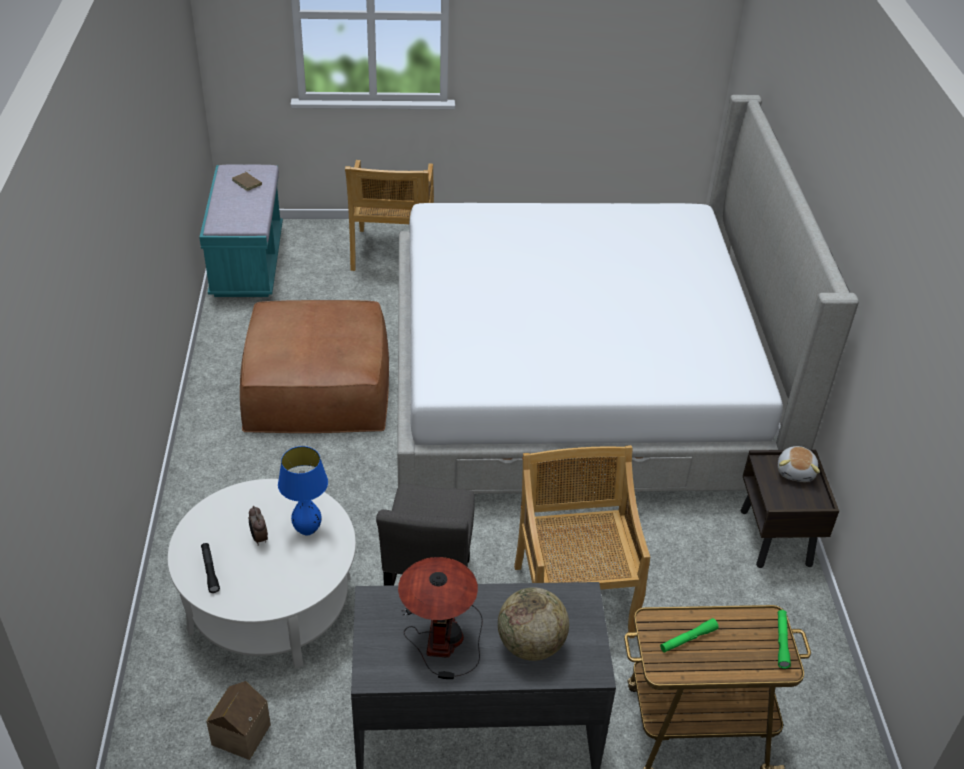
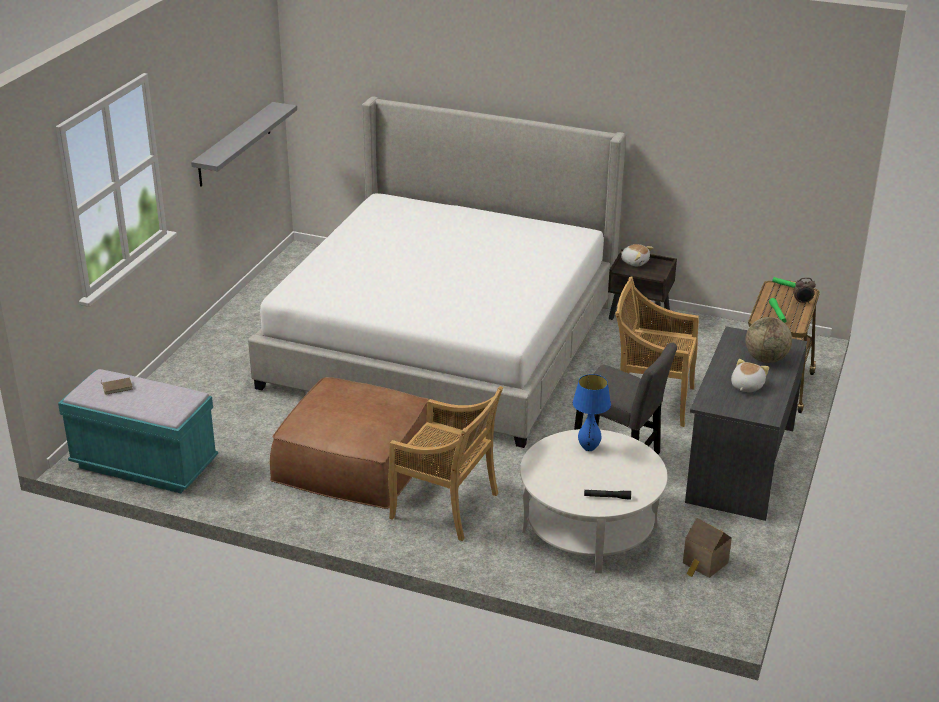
camera: 65 degrees left, 10 degrees down
(259, 538) = (585, 470): alarm clock -> alarm clock (802, 302)
(392, 253) = (204, 384): beige chair -> beige chair (446, 507)
(442, 635) = (746, 386): table lamp -> plush toy
(606, 66) = (234, 144): none -> grey shelf

